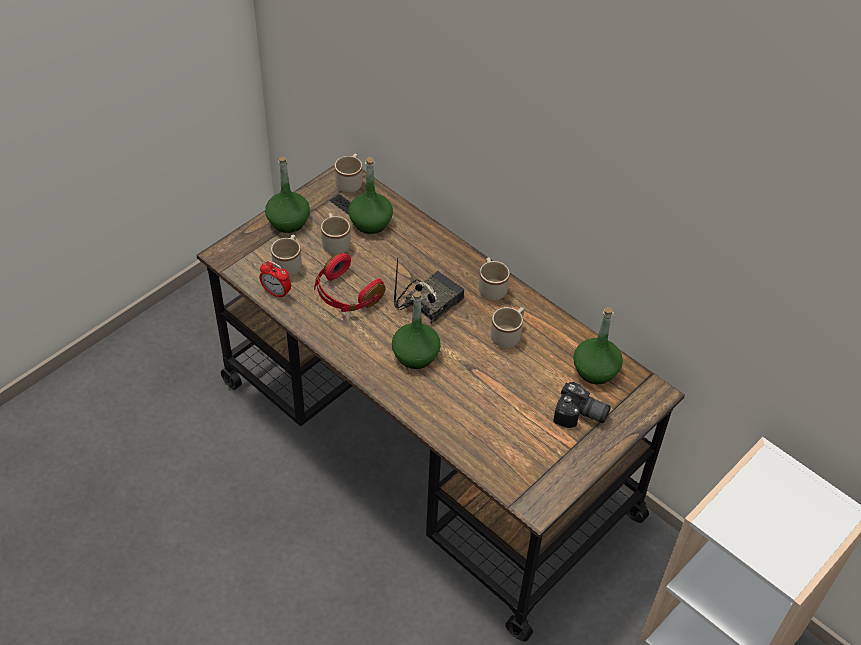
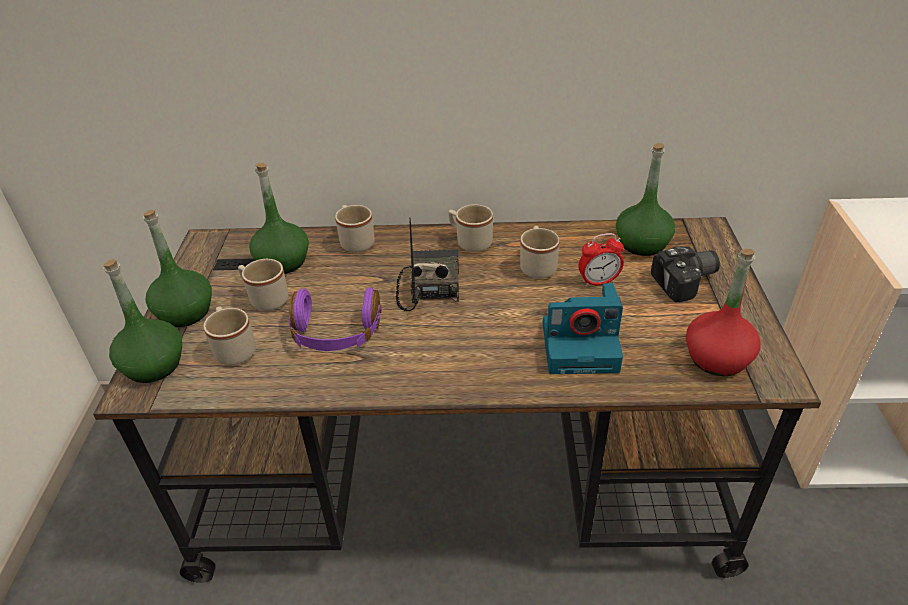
camera: 40 degrees left, 10 degrees down
(276, 293) = (251, 384): alarm clock -> alarm clock (598, 282)
(346, 294) = (336, 334): red headphones -> purple headphones
(350, 182) = (219, 243): beige mug -> beige mug (355, 241)
(415, 355) = (480, 337): green bottle -> green bottle (153, 365)
(461, 403) = (581, 346): none -> camera
(522, 469) = (716, 358): none -> red bottle

